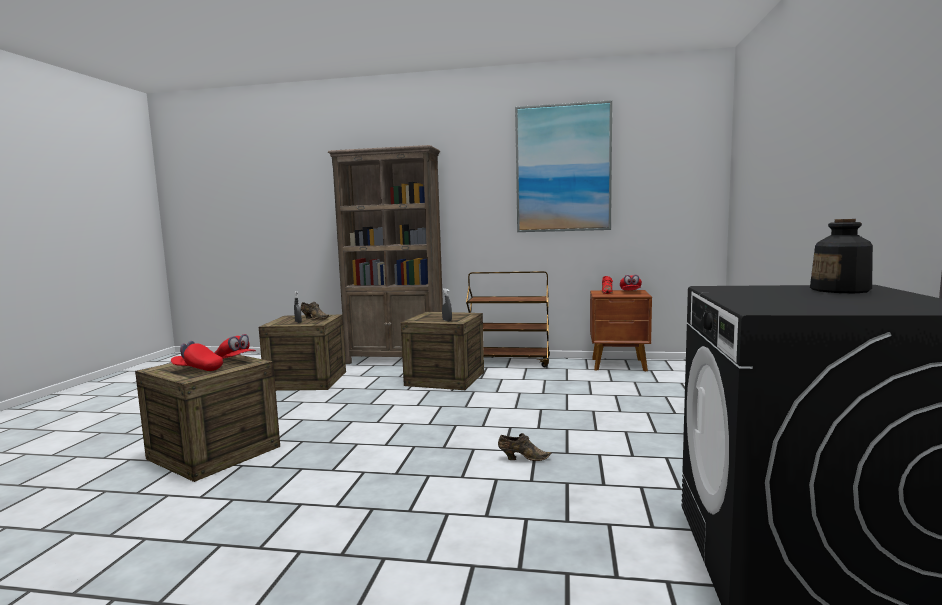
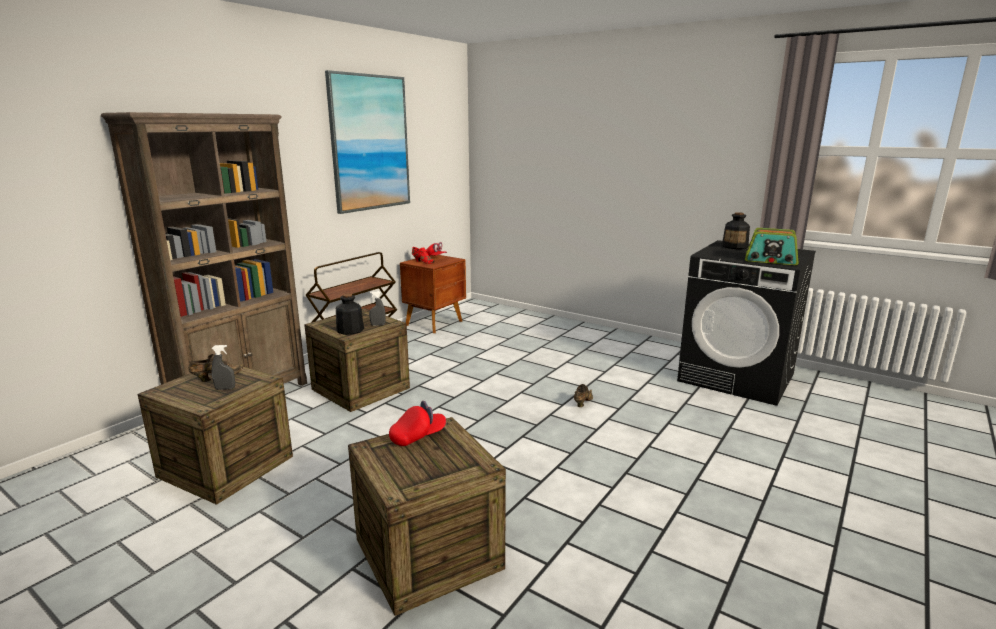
camera: 65 degrees left, 10 degrees up
(198, 369) = (440, 460): red cap -> none
(426, 319) = (350, 330): none -> bottle
(770, 303) = (770, 260): none -> radio

